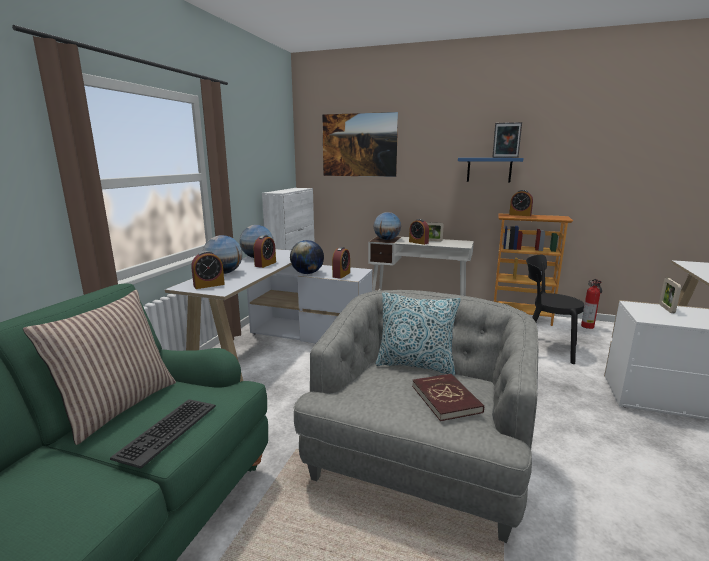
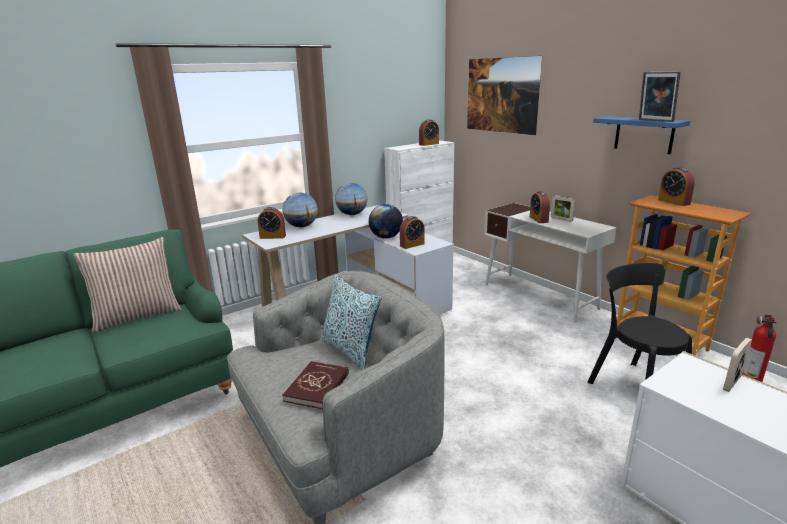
camera: 35 degrees right, 5 degrees up
(167, 431) = (134, 340): keyboard -> none
(265, 264) = (345, 223): alarm clock -> alarm clock (429, 144)
(386, 239) = (510, 210): globe -> none

